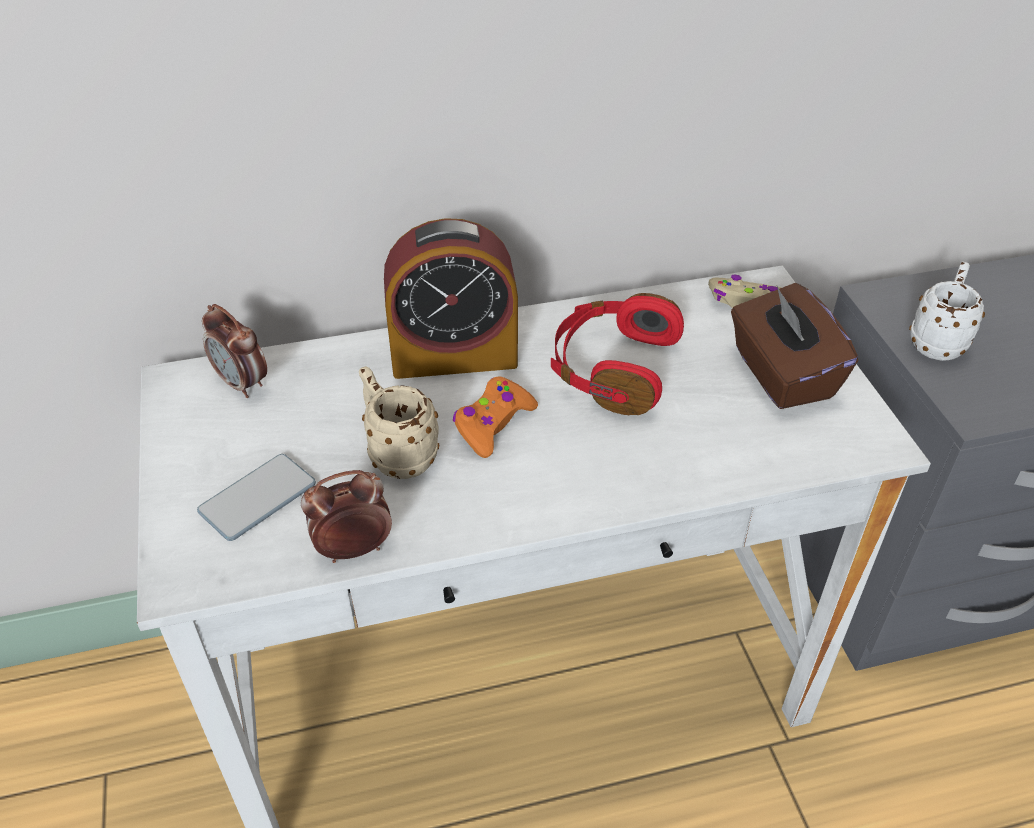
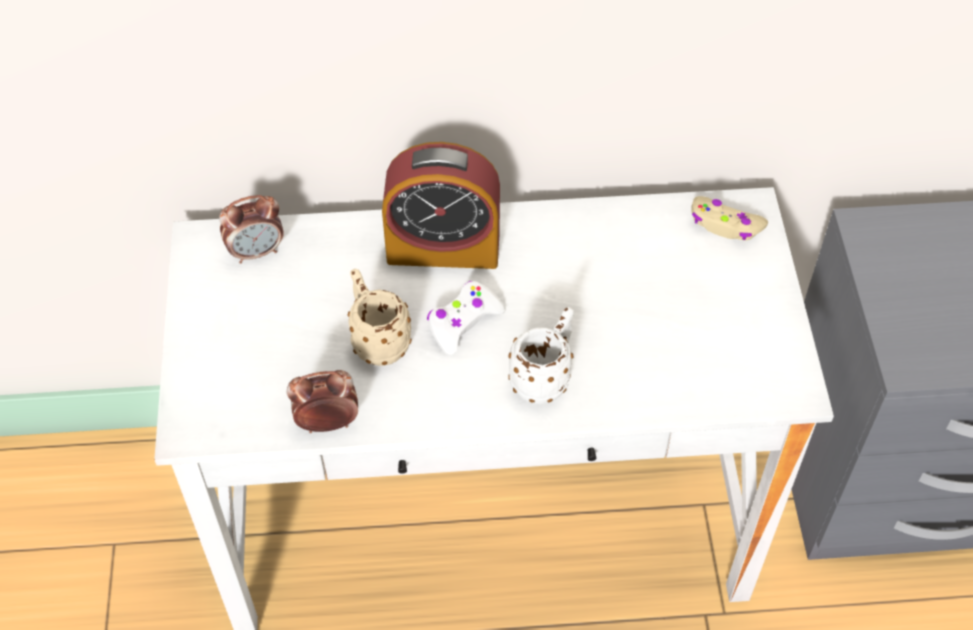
camera: 10 degrees right, 10 degrees up
(242, 384) = (257, 252): alarm clock -> alarm clock turned 75 degrees counterclockwise
(258, 498) = (257, 365): phone -> none
(493, 424) = (463, 322): orange game controller -> white game controller
(612, 369) = (580, 281): red headphones -> none
(781, 374) = (731, 308): brown tissue box -> none
(938, 341) = (904, 284): white mug -> white mug (545, 377)

